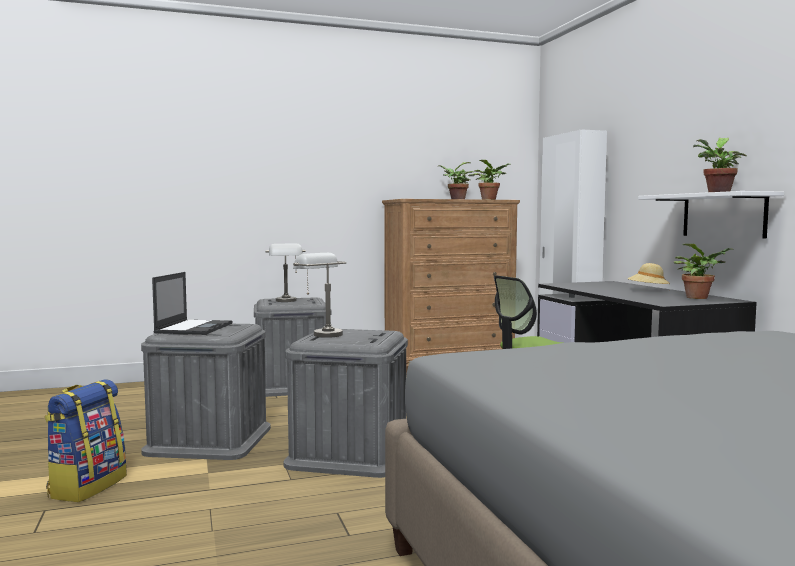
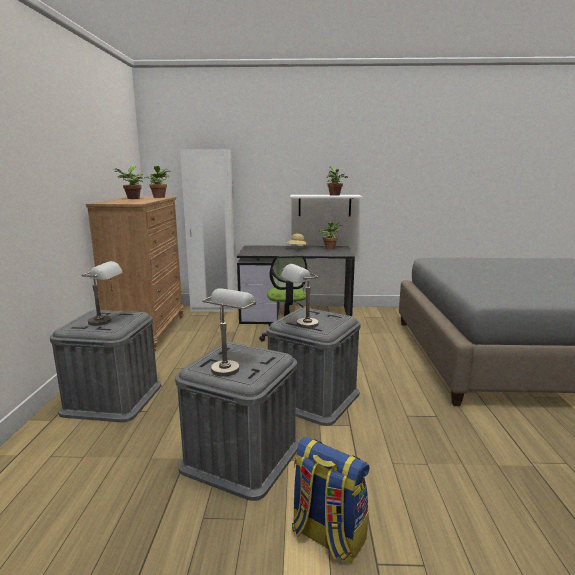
camera: 70 degrees left, 10 degrees up
(194, 328) = (230, 365): laptop -> grey table lamp

